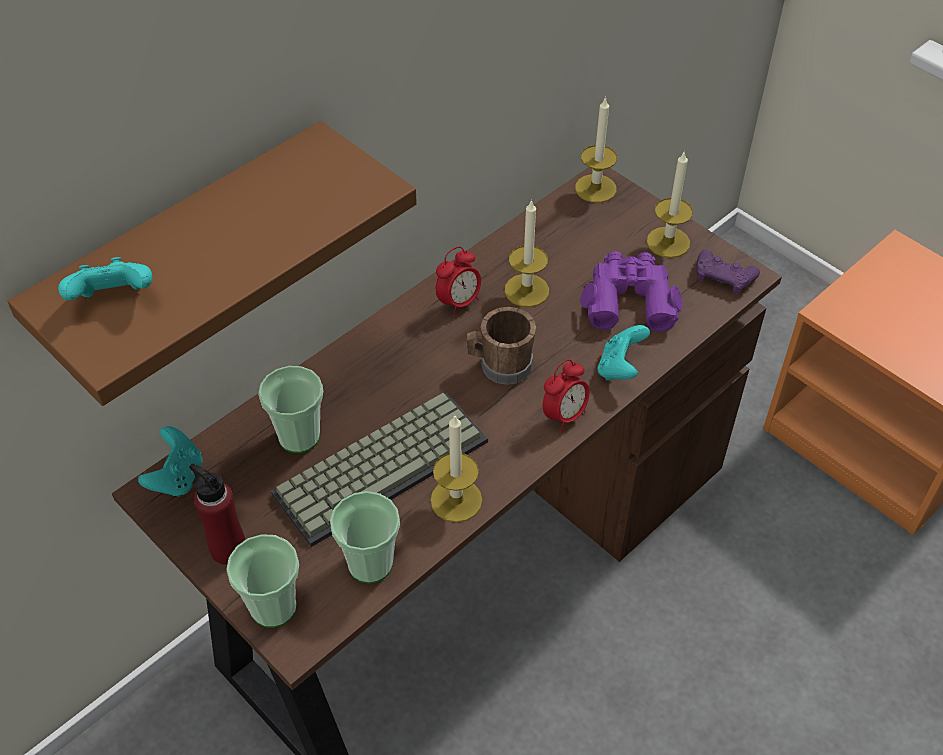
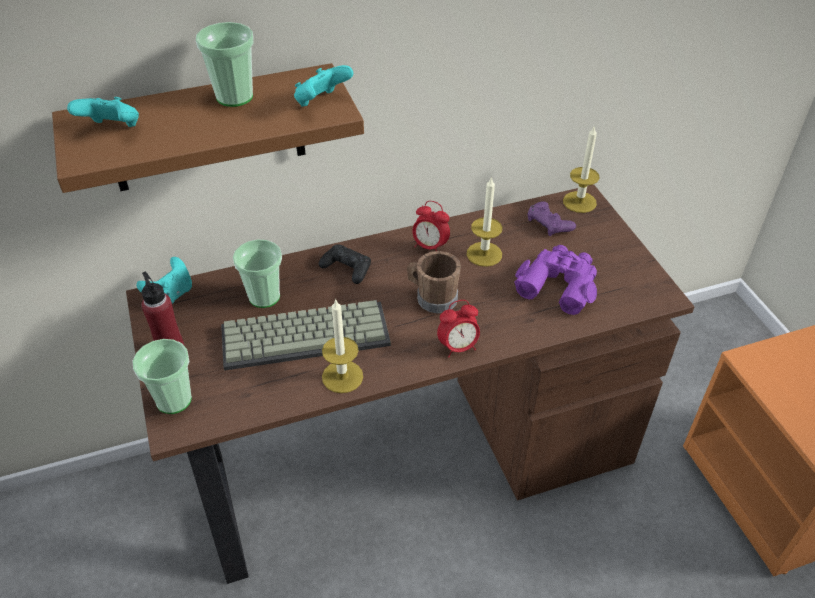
camera: 25 degrees right, 5 degrees down
(370, 564) = (255, 396): cup -> cup (234, 97)
(377, 364) = (347, 268): none -> black game controller
(459, 302) = (430, 247): alarm clock -> alarm clock turned 45 degrees clockwise
(620, 368) = (521, 329): turquoise game controller -> turquoise game controller (321, 102)
(668, 242) = (614, 254): candle -> none
(723, 276) = (645, 291): purple game controller -> purple game controller (549, 223)

